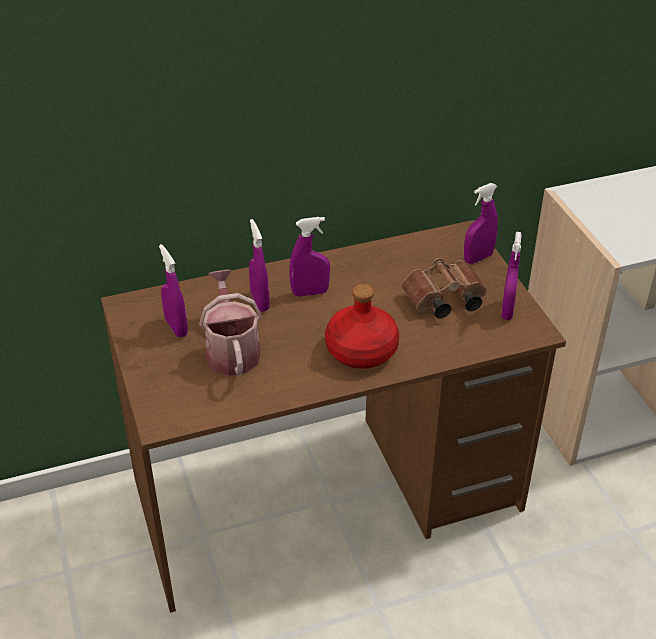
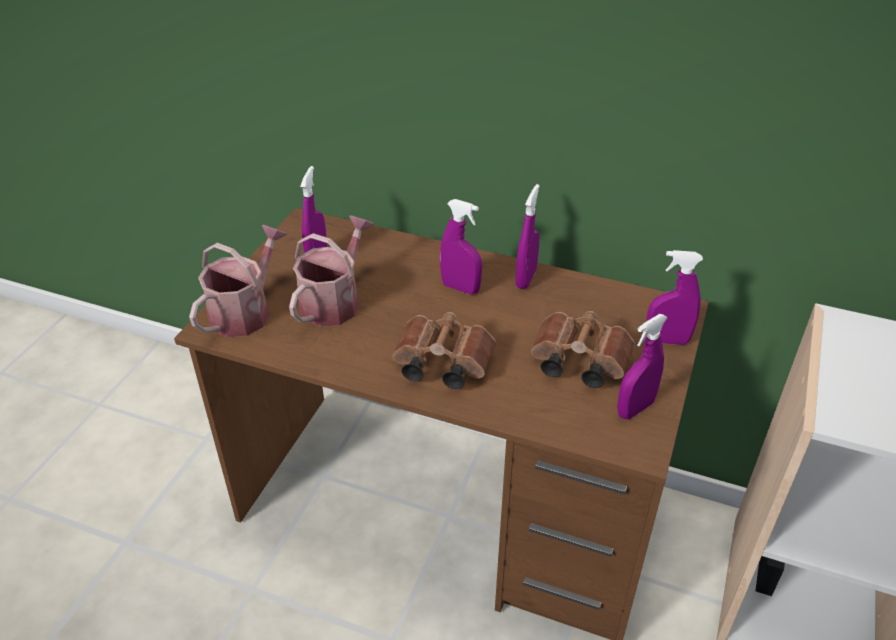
camera: 40 degrees right, 0 degrees up
(172, 394) = (245, 311): none -> watering can
(260, 302) = (408, 273): purple spray bottle -> purple spray bottle (526, 279)
(361, 351) = (440, 364): red bottle -> brown binoculars

